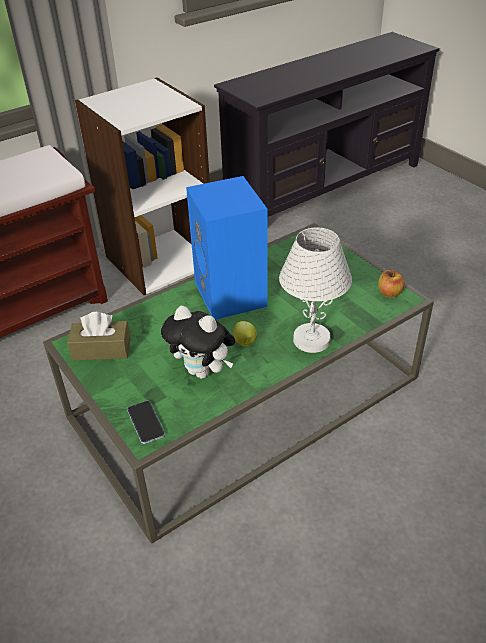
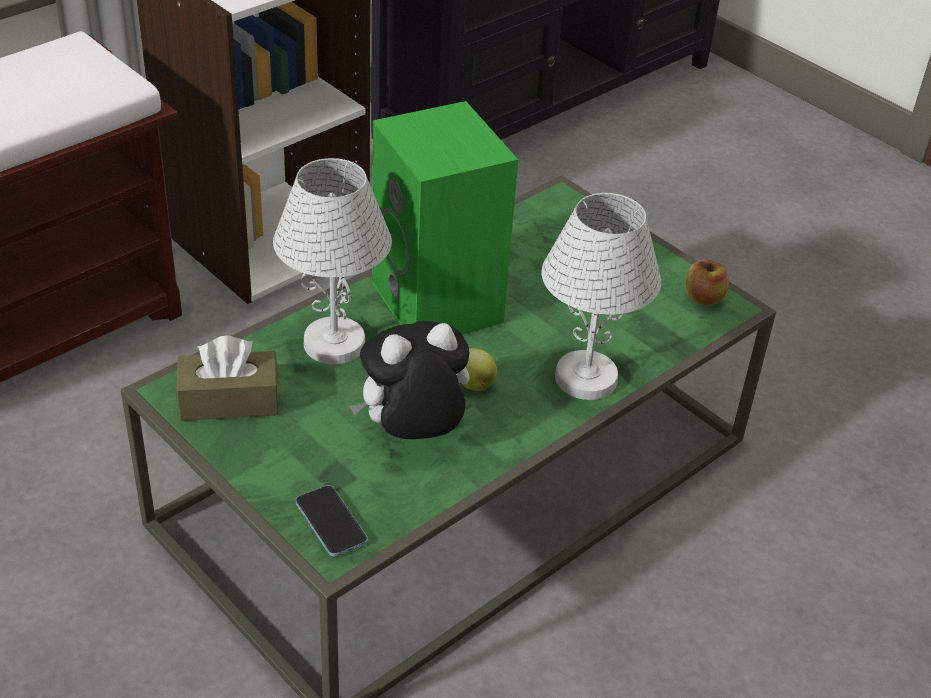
camera: 10 degrees left, 0 degrees up
(167, 317) = (334, 344): none -> white table lamp
(203, 371) = (412, 435): plush toy -> plush toy turned 135 degrees clockwise
(232, 295) = (440, 303): blue speaker -> green speaker

